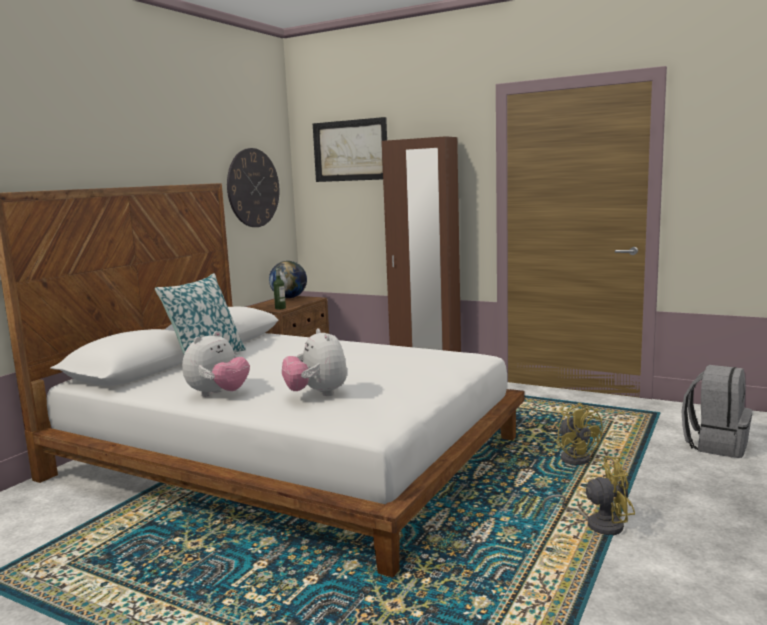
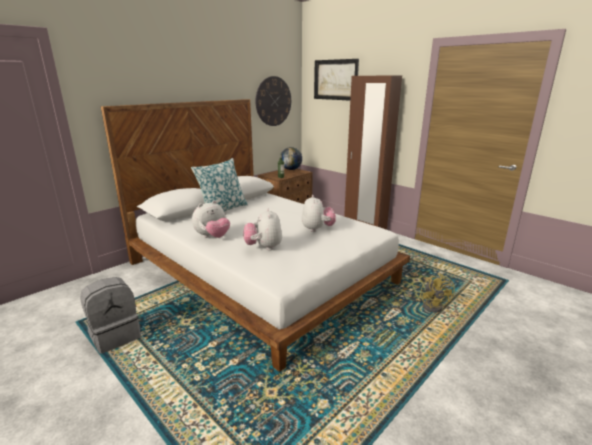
camera: 15 degrees right, 10 degrees up
(383, 365) = (317, 229): none -> plush toy
(597, 524) = (425, 361): yellow fan -> none
(716, 445) = (539, 314): grey backpack -> grey backpack (115, 336)

